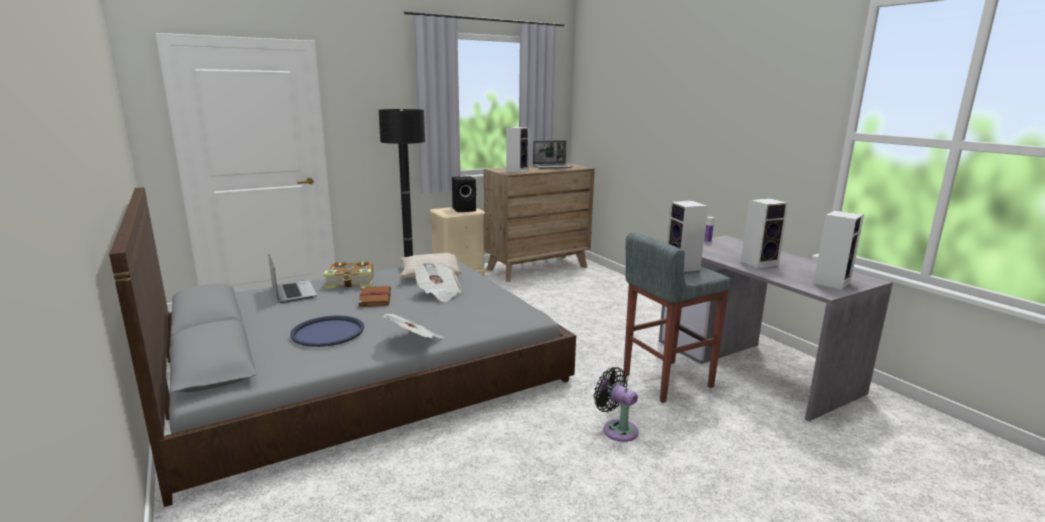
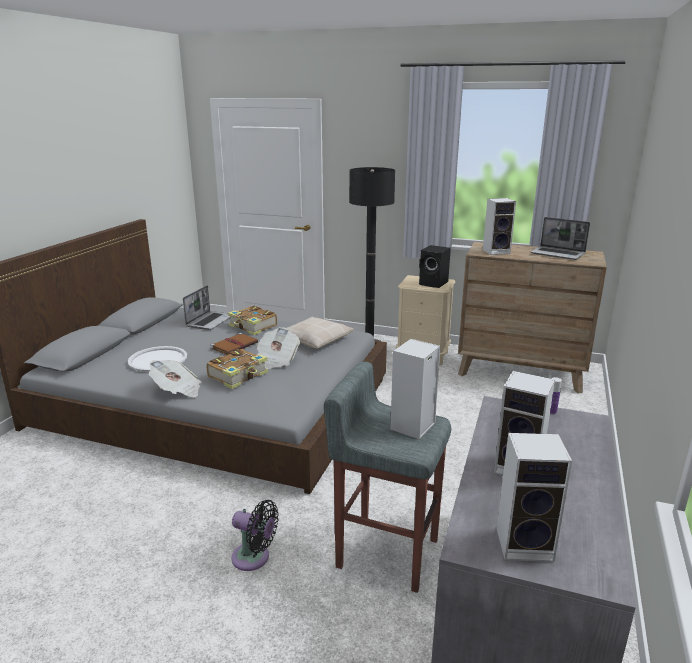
camera: 50 degrees right, 5 degrees up
(328, 332) = (158, 360): blue tray -> white tray
(440, 311) = (239, 375): none -> book
(617, 429) = (254, 558): black fan -> black fan turned 105 degrees clockwise

